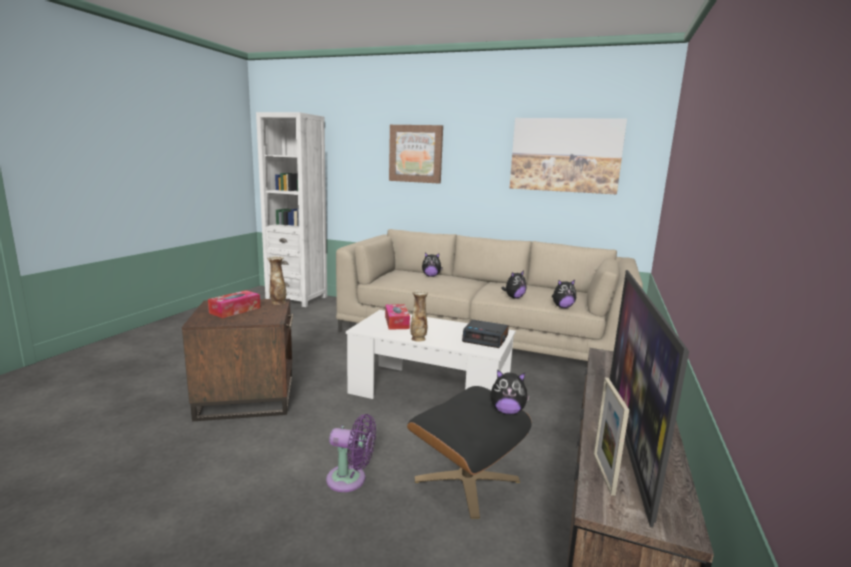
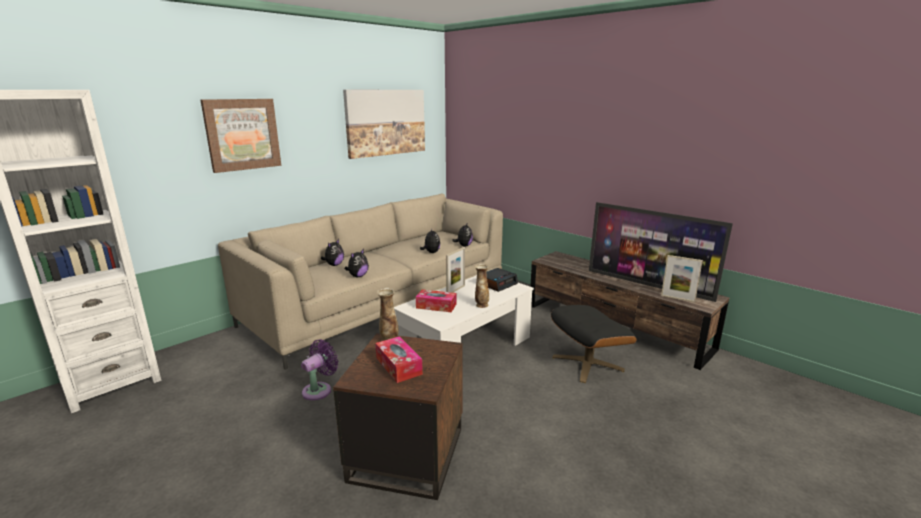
camera: 65 degrees left, 5 degrees up
(350, 480) = (575, 409): purple fan -> purple fan (319, 390)
(443, 324) = (455, 290): none -> picture frame
(507, 411) = (592, 308): plush toy -> plush toy (358, 276)

